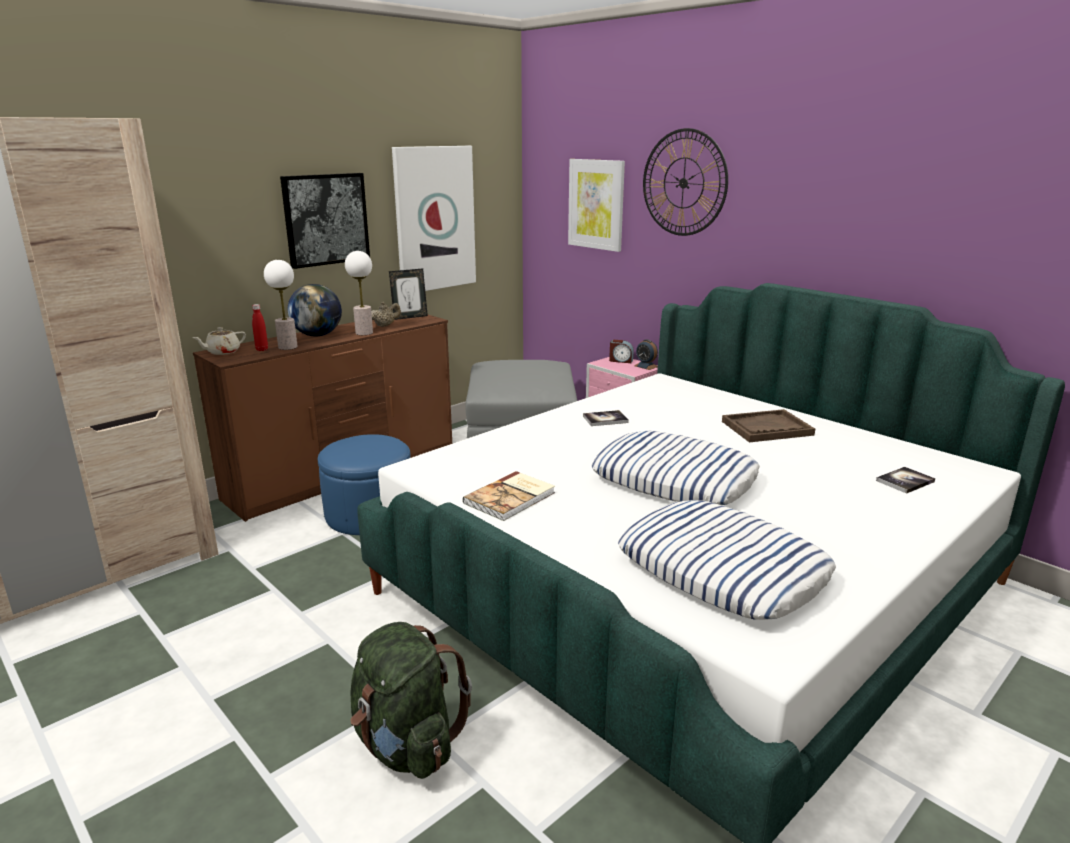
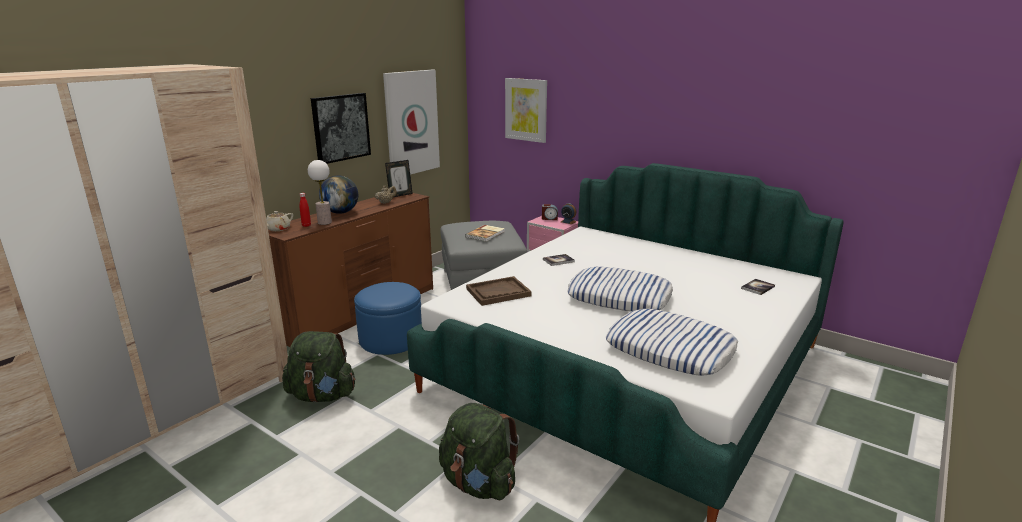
camera: 10 degrees left, 0 degrees up
(247, 584) = (322, 395): none -> green backpack
(364, 333) = (374, 209): table lamp -> none
(511, 498) = (521, 317): book -> book (486, 234)
(684, 183) = (591, 96): wall clock -> none
(766, 428) = (664, 260): brown tray -> brown tray (498, 292)

